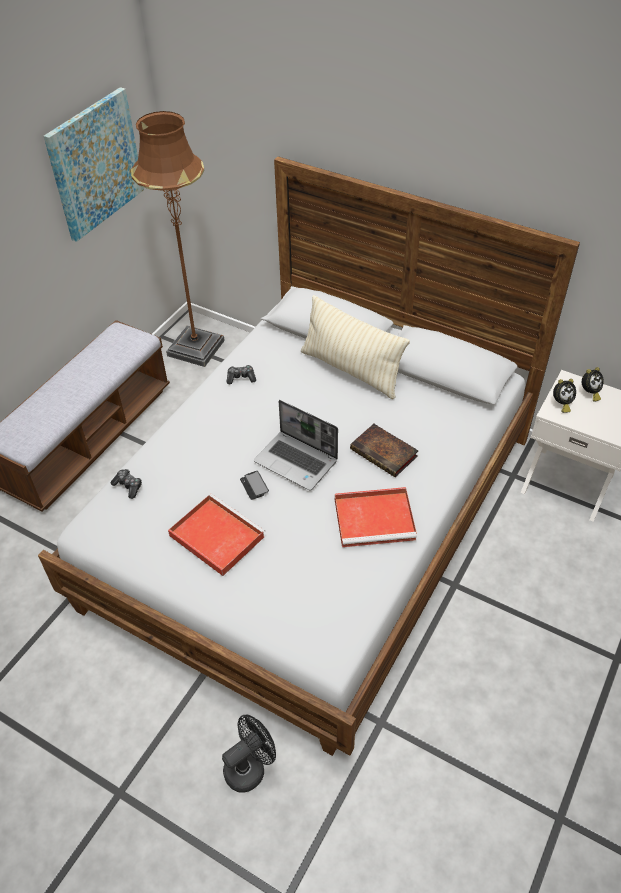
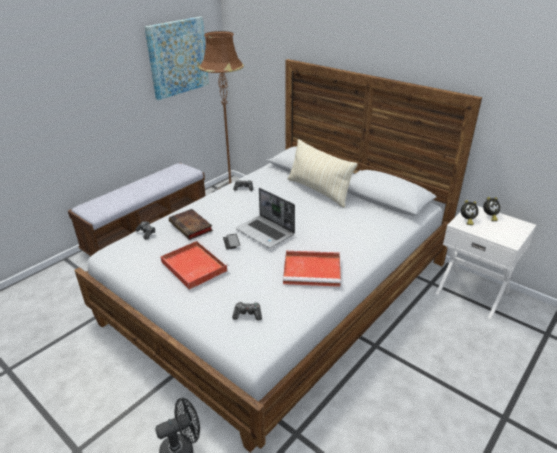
camera: 10 degrees right, 15 degrees down
(310, 603) = (247, 314): none -> game controller
(385, 453) = (330, 235): book -> book (191, 227)

